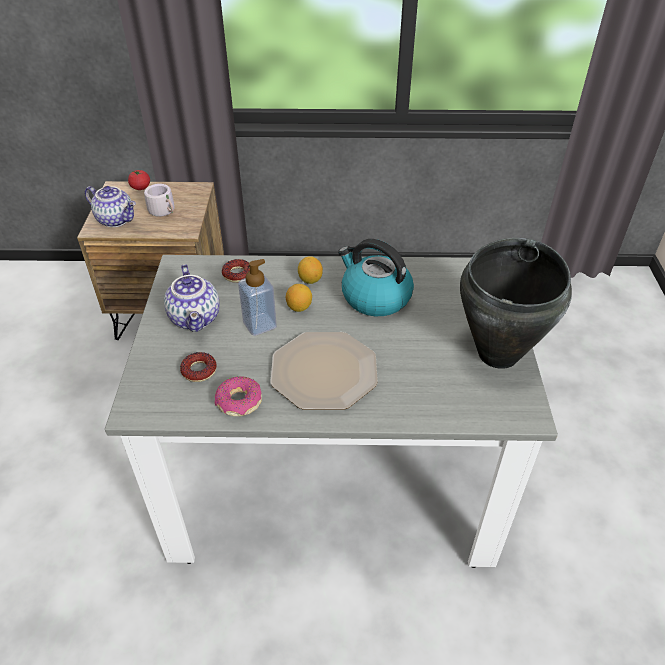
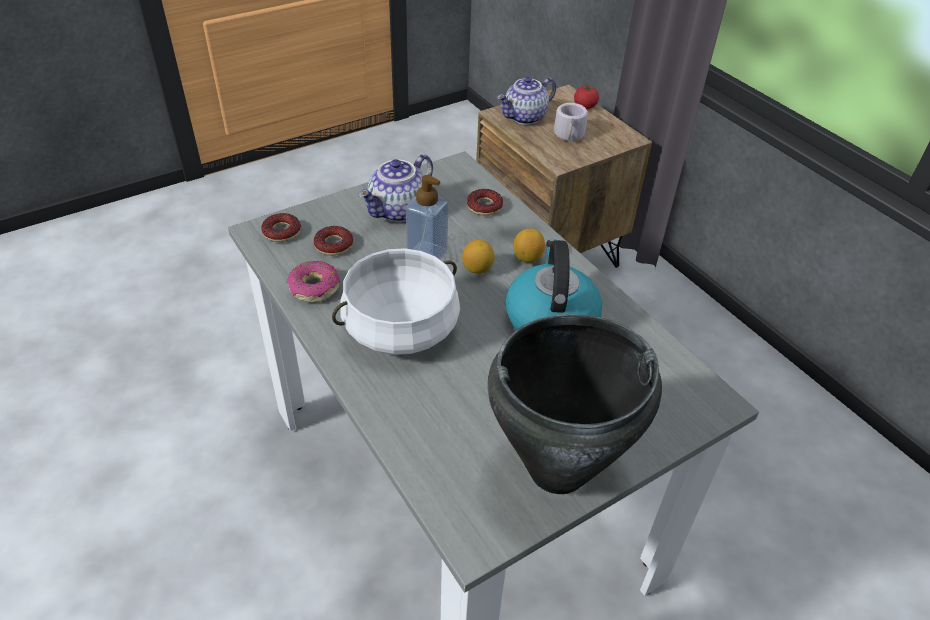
camera: 55 degrees right, 0 degrees up
(116, 219) = (525, 118): teapot -> teapot turned 60 degrees clockwise
(150, 395) = (282, 232): none -> donut
(323, 371) = (400, 327): plate -> white cooking pot

